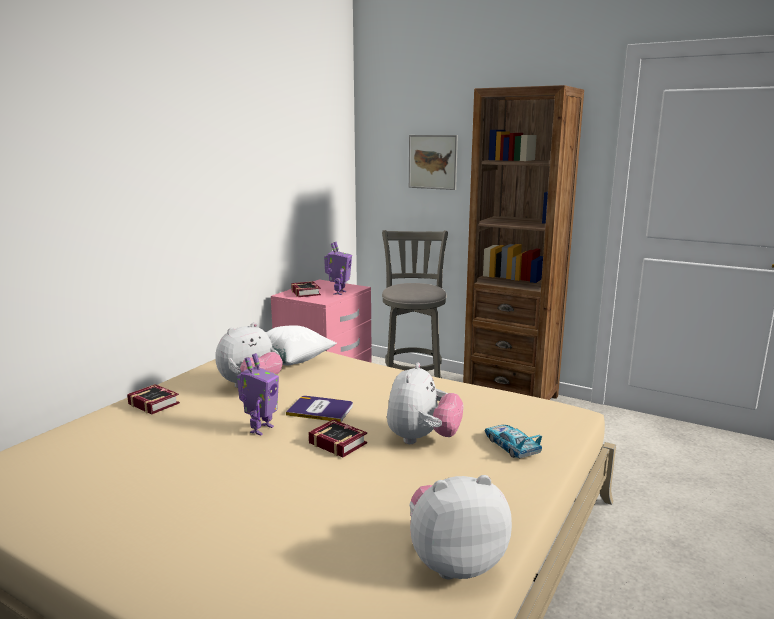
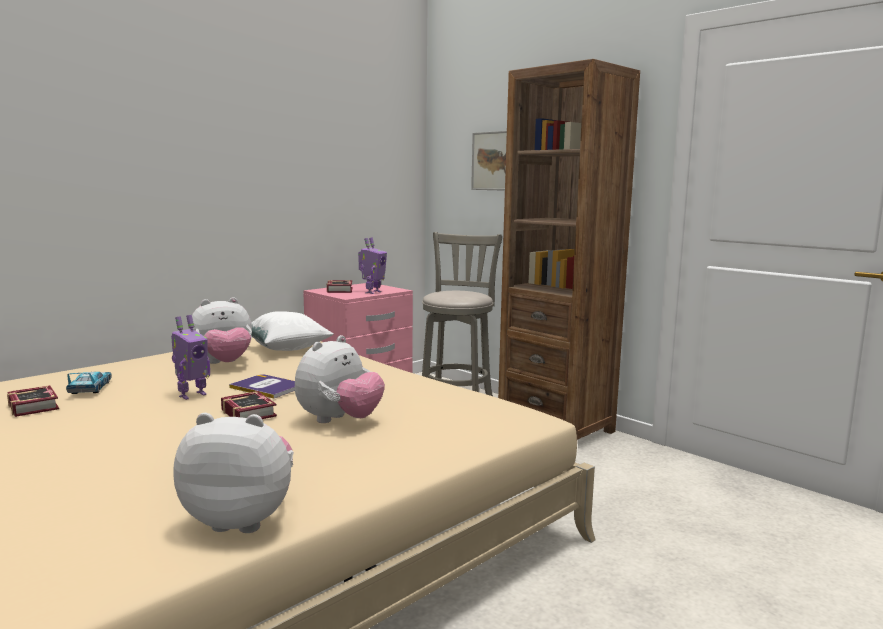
camera: 15 degrees right, 5 degrees down
(153, 403) = (125, 367): book -> book (35, 405)
(511, 446) = (426, 437): toy car -> toy car (91, 388)

